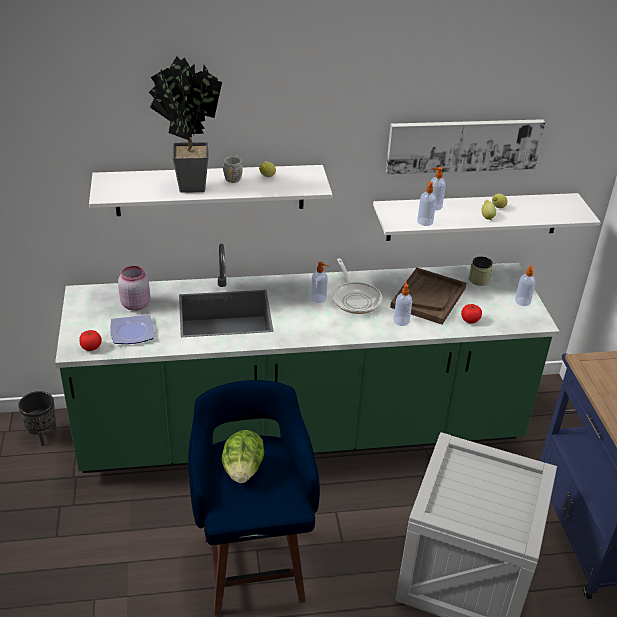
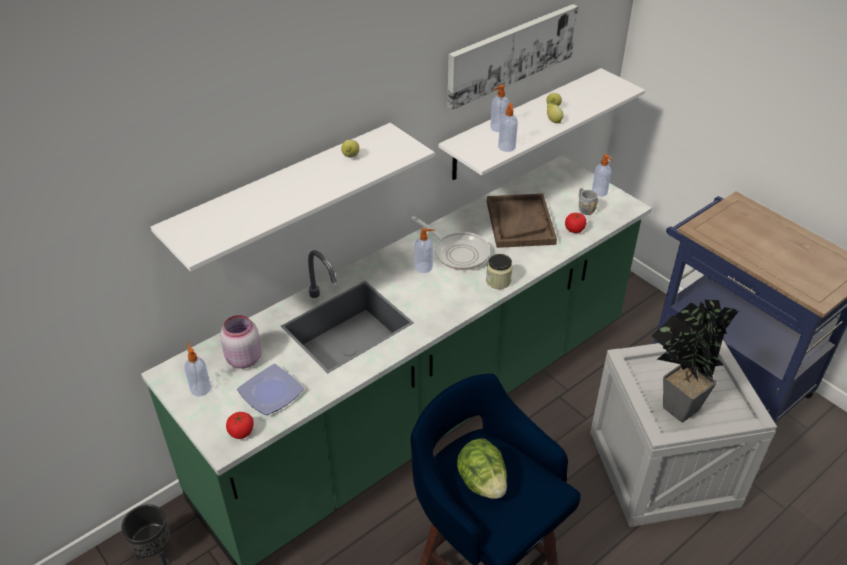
camera: 30 degrees left, 5 degrees up
(187, 185) = (277, 199): potted plant -> potted plant (674, 409)
(234, 177) = (317, 170): grey mug -> grey mug (584, 208)
(401, 320) = (518, 257): soap dispenser -> soap dispenser (200, 388)
(479, 280) = (546, 186): jar -> jar (498, 281)

